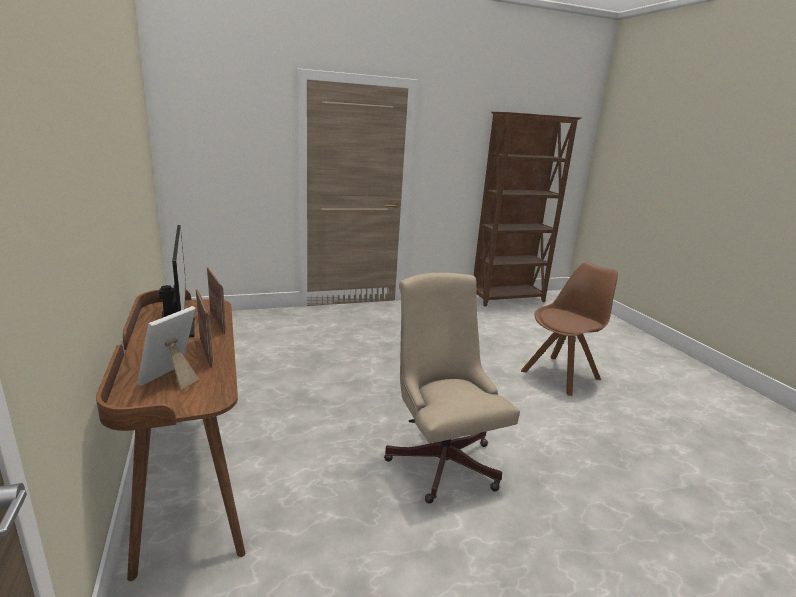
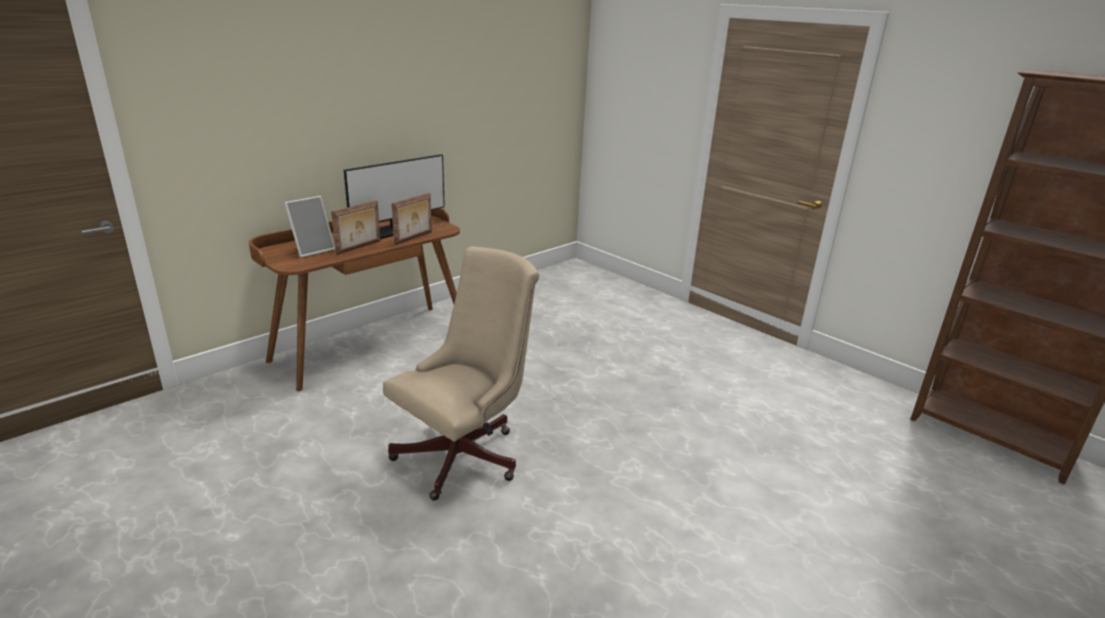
camera: 65 degrees right, 5 degrees up
(172, 379) = (312, 250): picture frame -> picture frame turned 135 degrees clockwise
(562, 374) = (769, 532): brown chair -> none

